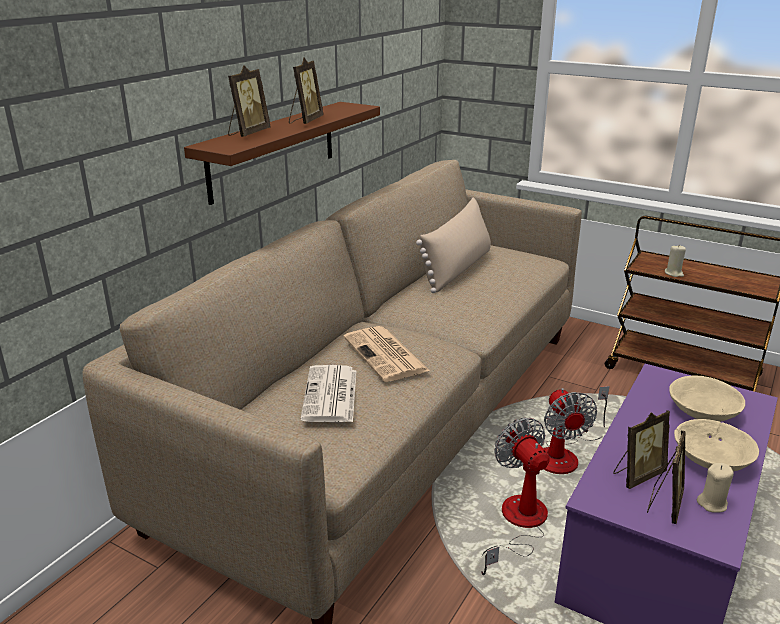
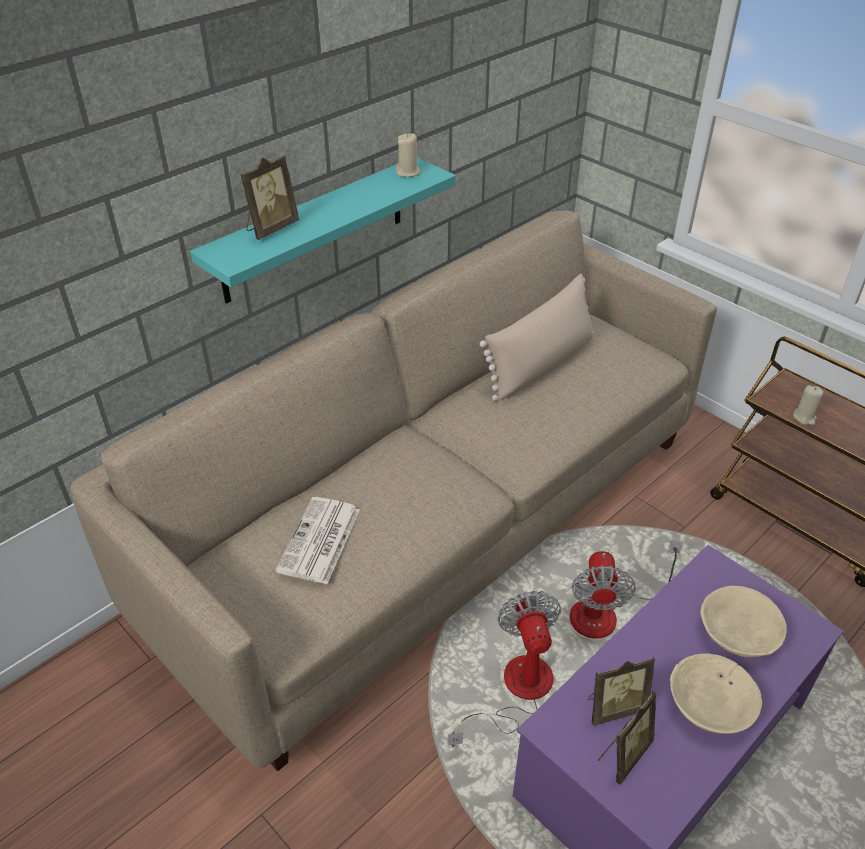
camera: 15 degrees right, 15 degrees up
(273, 150) = (314, 230): brown shelf -> turquoise shelf
(305, 121) = (348, 205): picture frame -> none
(386, 355) = (400, 493): newspaper -> none
(712, 503) = (677, 766): beige candle -> beige candle (408, 172)

